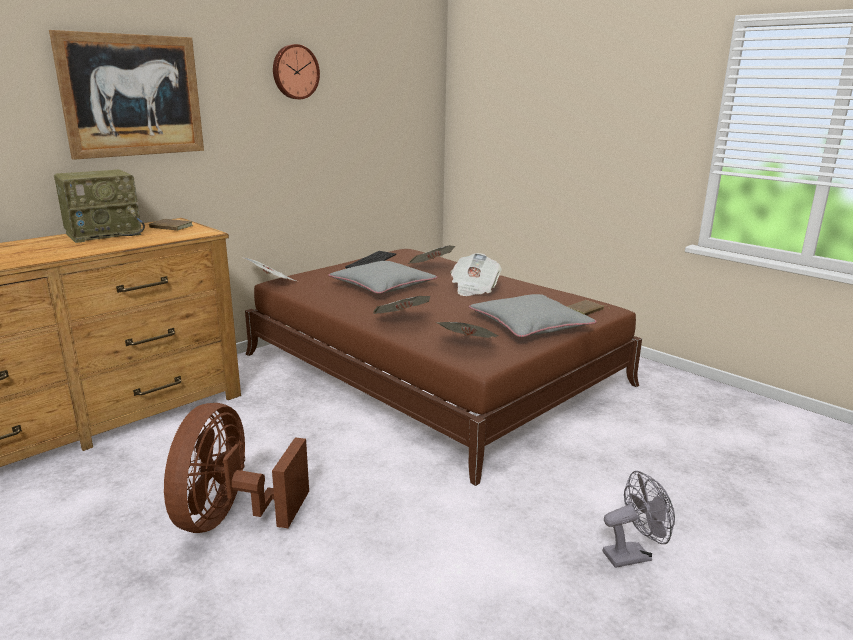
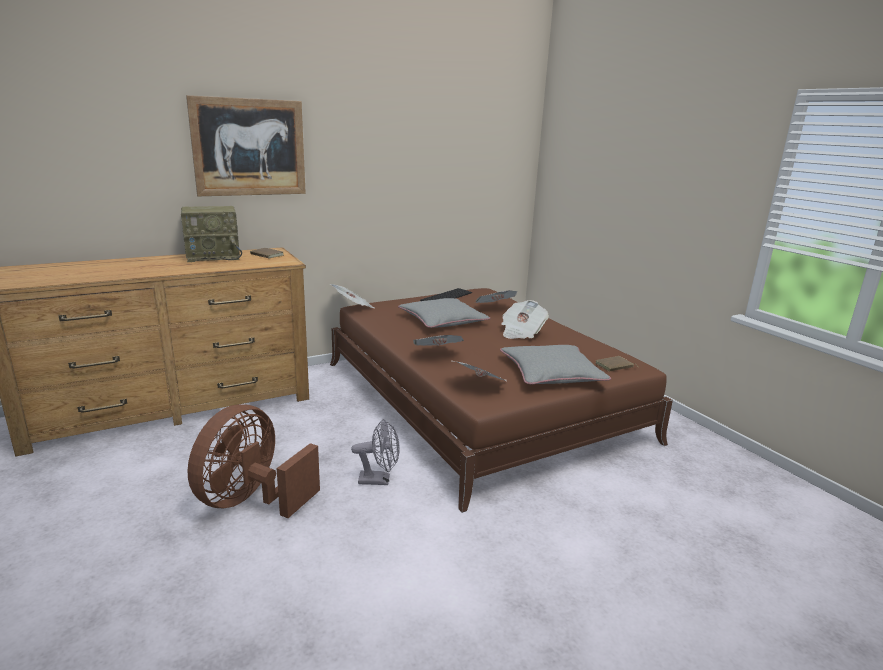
camera: 15 degrees right, 0 degrees up
(295, 72) = (391, 130): wall clock -> none
(633, 555) = (574, 607): grey fan -> grey fan (379, 480)

